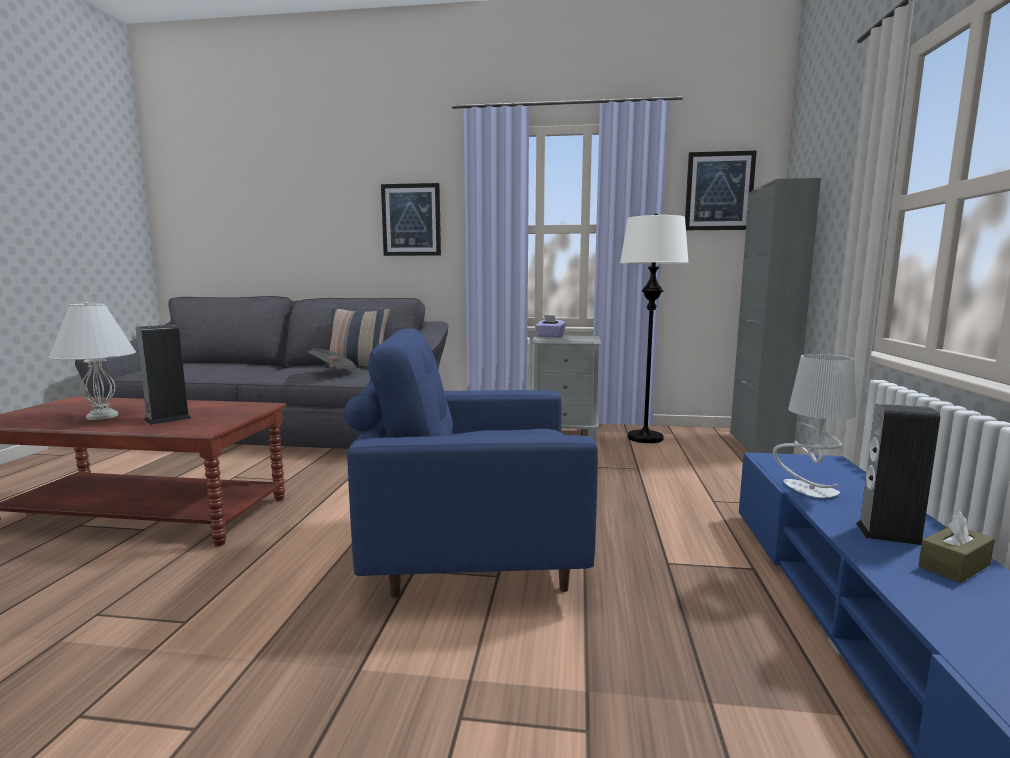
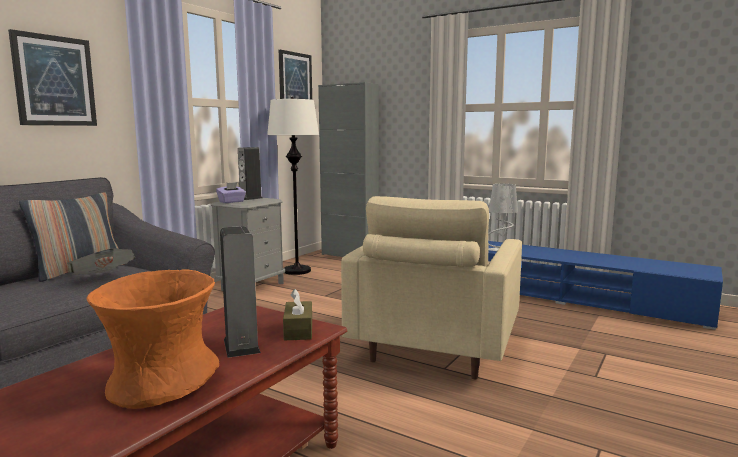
camera: 65 degrees left, 0 degrees up
(103, 416) = (161, 382): white table lamp -> orange vase
(473, 553) = (434, 348): blue armchair -> beige armchair
(889, 534) = (549, 253): speaker -> speaker (250, 198)
(954, 566) = (578, 254): brown tissue box -> brown tissue box (298, 330)

